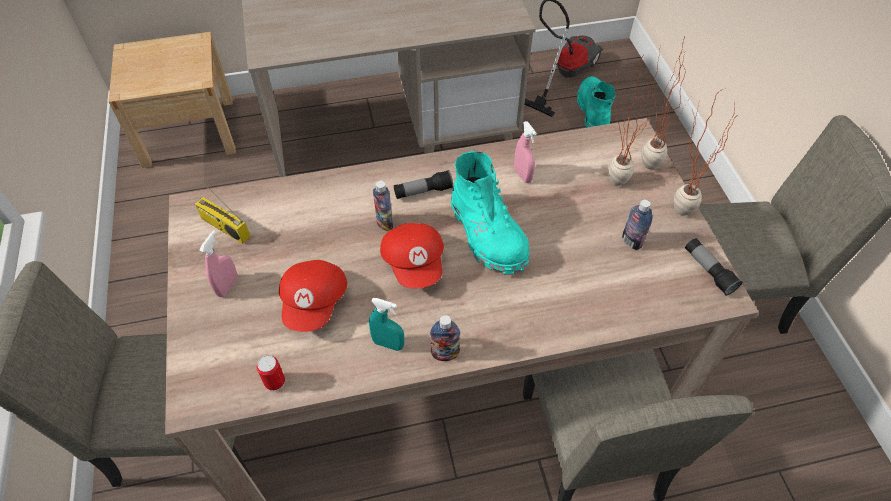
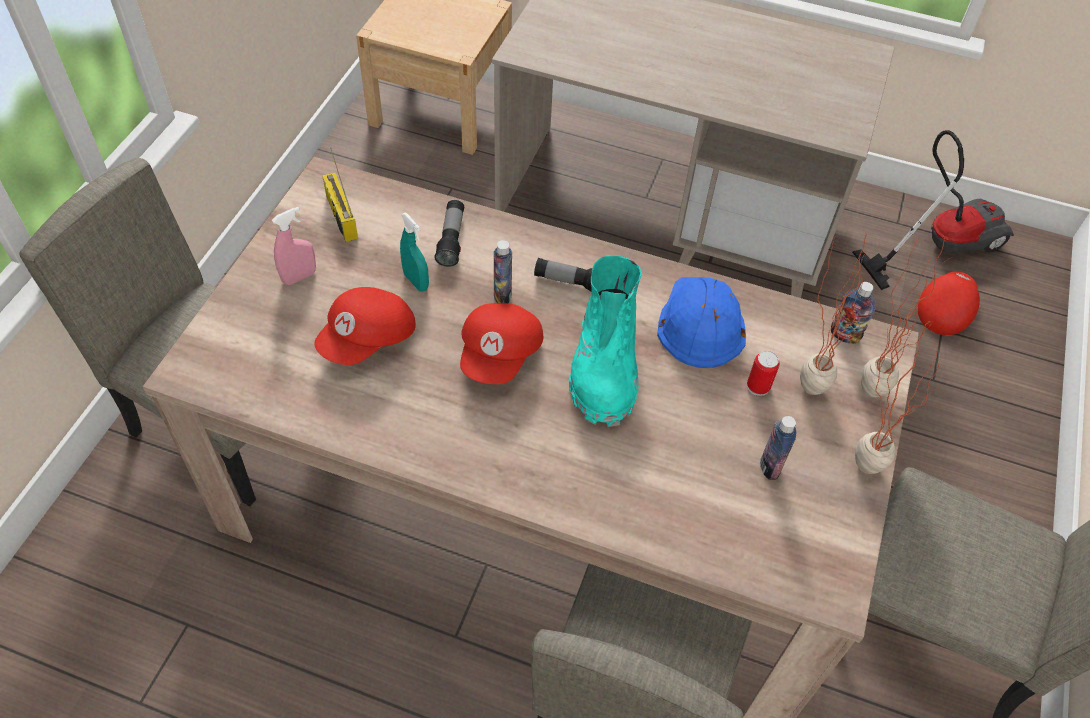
camera: 30 degrees right, 0 degrees up
(275, 382) = (271, 396): can -> can (758, 386)
(388, 344) = (407, 422): turquoise spray bottle -> turquoise spray bottle (416, 281)
(445, 354) = (456, 466): bottle -> bottle (844, 335)
(522, 175) = (700, 322): pink spray bottle -> blue hard hat
(593, 111) = (944, 310): turquoise boot -> red cap
(708, 271) = (839, 553): flashlight -> flashlight (451, 240)

